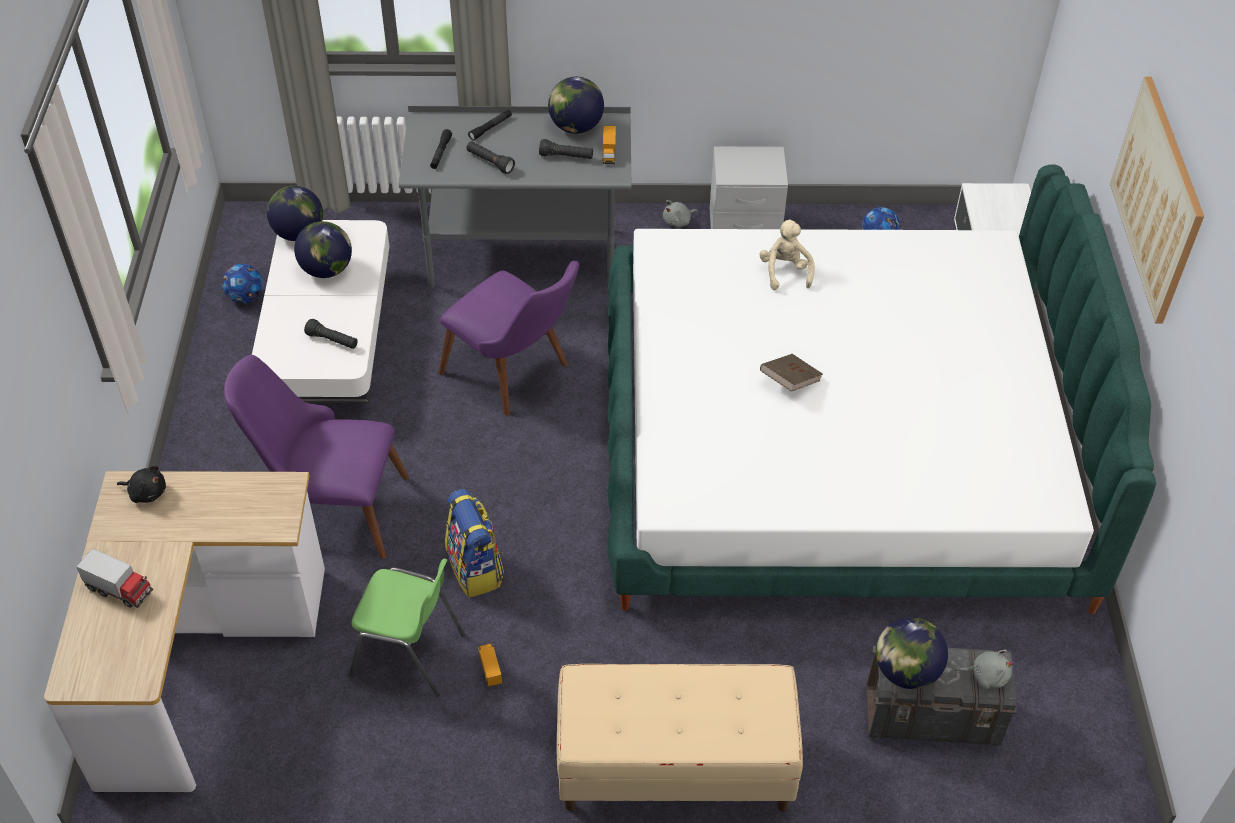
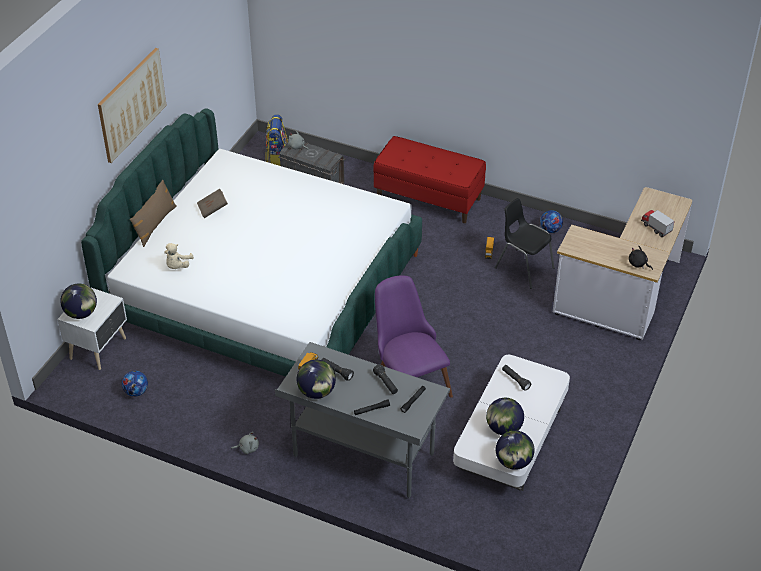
camera: 155 degrees left, 5 degrees down
(245, 297) = (555, 488): football -> football (550, 230)
(331, 509) = (540, 341): purple chair -> none
(409, 654) = (523, 268): green chair -> black chair
(476, 569) = (477, 291): backpack -> backpack (277, 158)
(674, 768) = (429, 198): beige bench -> red bench
(744, 227) = (209, 429): grey nightstand -> none
(785, 272) = (252, 292): beige plush toy -> beige plush toy (177, 266)
(789, 381) = (296, 239): brown book -> brown book (213, 209)
(906, 672) = (327, 157): globe -> globe (81, 313)
(1037, 331) = (155, 224): none -> brown pillow

